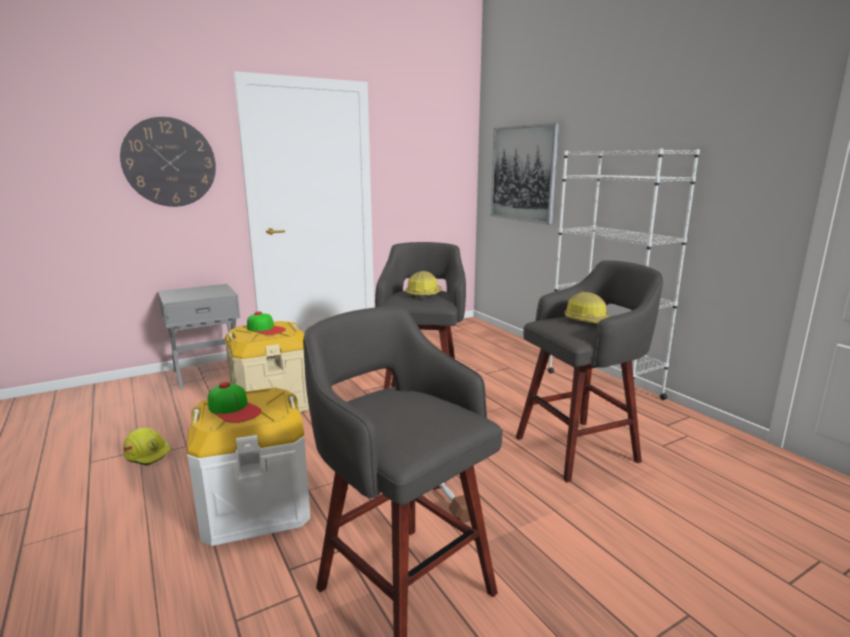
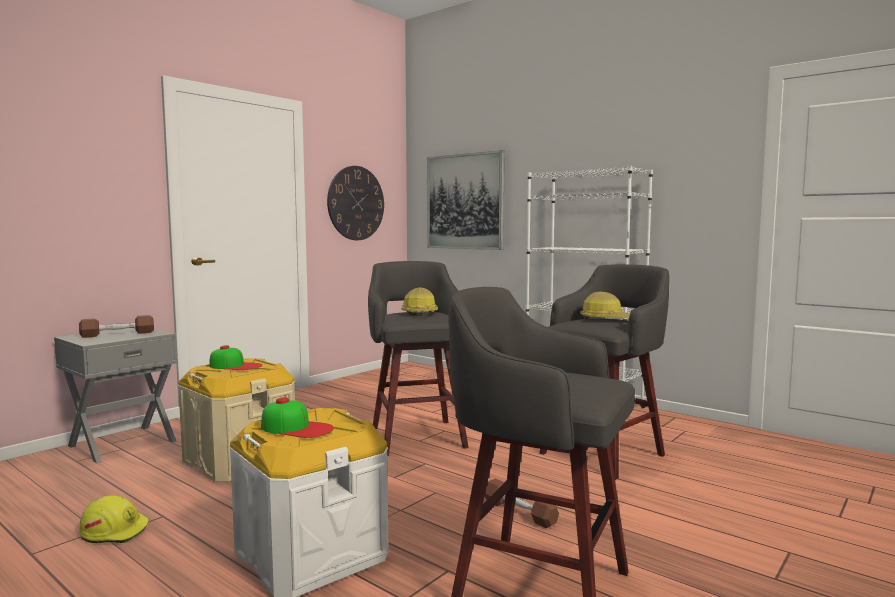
camera: 20 degrees left, 10 degrees down
(169, 162) = (80, 174): wall clock -> wall clock (356, 203)
(199, 292) = (117, 334): none -> brown dumbbell

